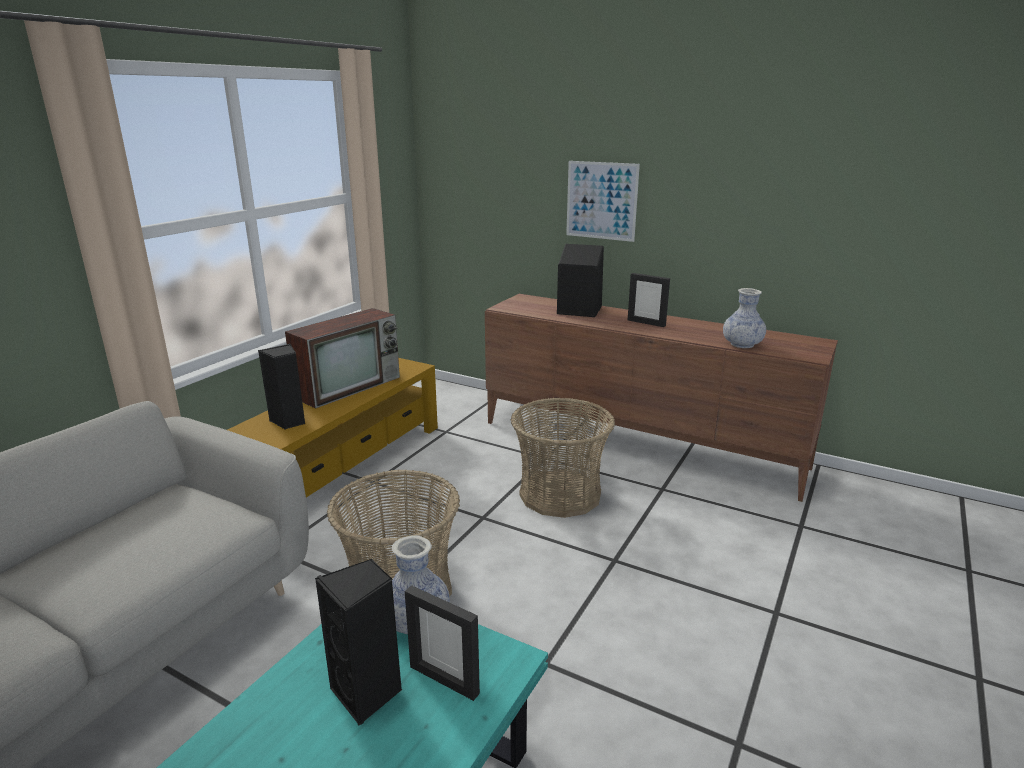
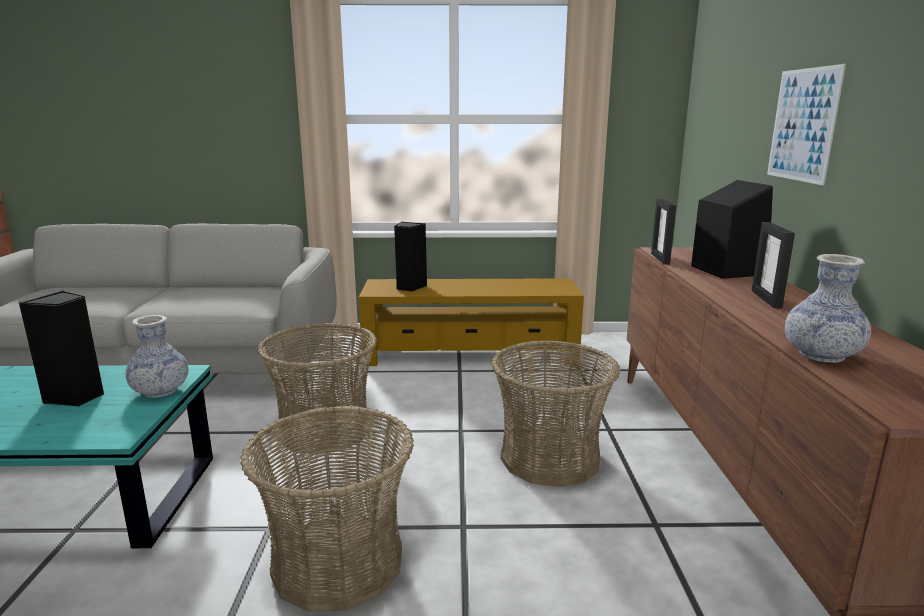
camera: 60 degrees right, 5 degrees down
(350, 386) = (492, 285): television -> none
(445, 678) = (92, 417): picture frame -> picture frame (661, 259)
(618, 633) = (337, 562): none -> basket

